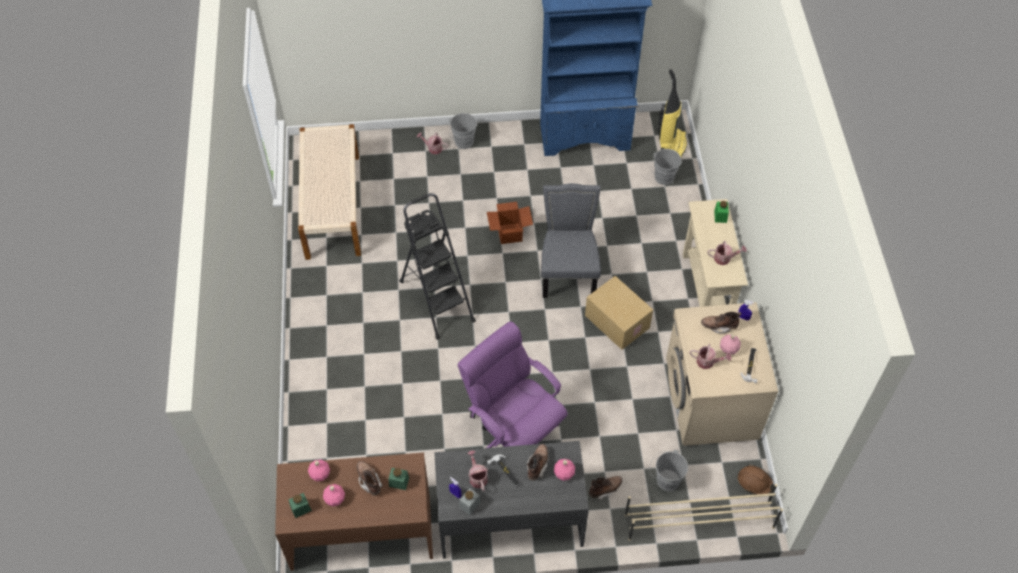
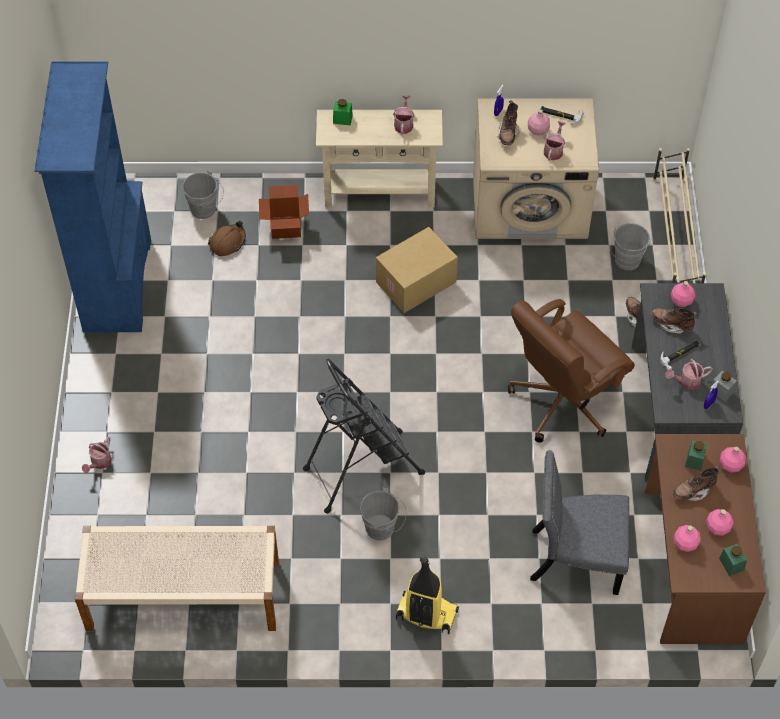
camera: 85 degrees left, 0 degrees up
(395, 510) = (730, 465): none -> pink bottle
(463, 143) = (98, 425): grey bucket -> grey bucket (383, 529)
(510, 233) = (267, 381): cardboard box -> cardboard box (286, 227)
(512, 433) = (564, 400): purple office chair -> brown office chair
(568, 273) = (338, 324): grey chair -> grey chair (577, 558)
(671, 145) = (151, 195): vacuum cleaner -> vacuum cleaner (425, 615)
(755, 482) = (630, 186): brown hard hat -> brown hard hat (227, 242)

